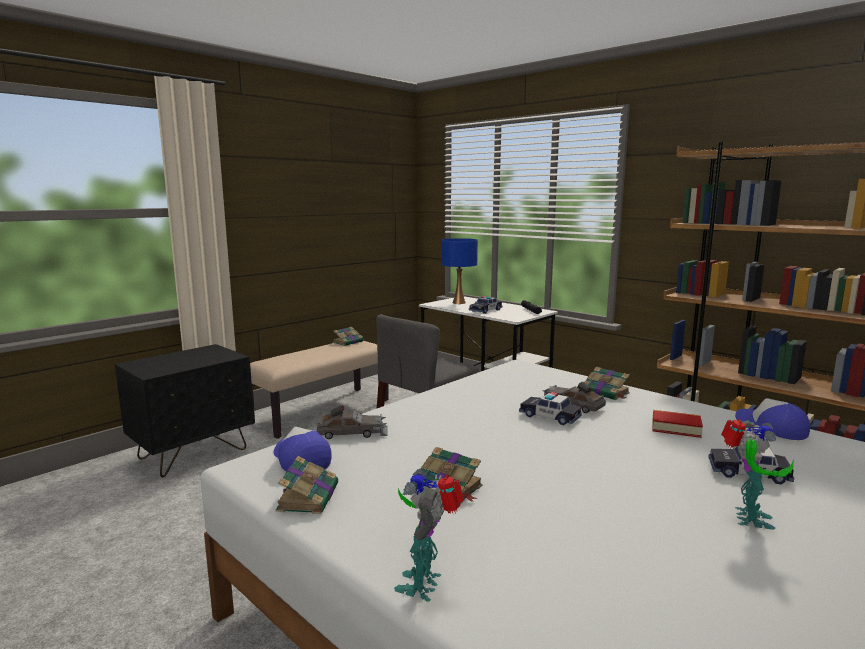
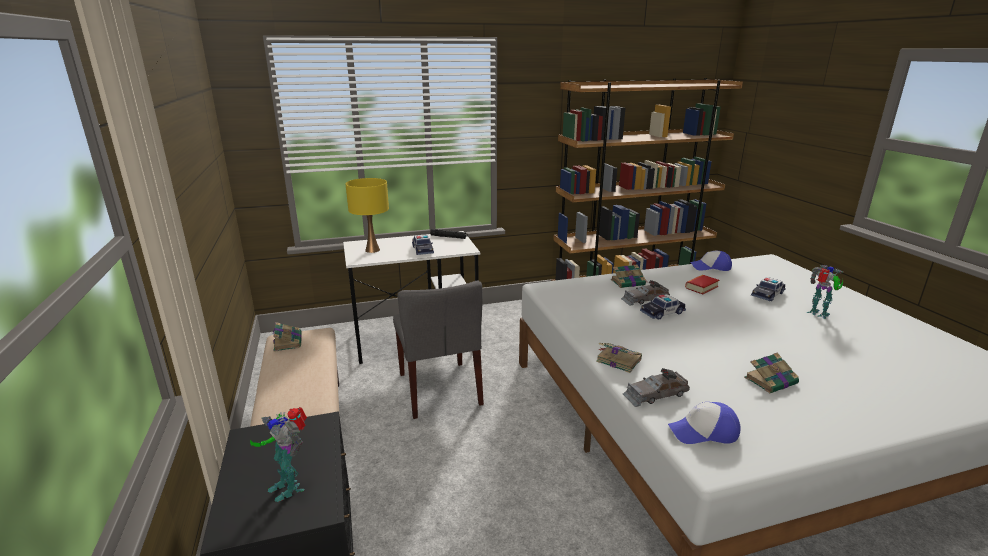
camera: 60 degrees left, 10 degrees up
(308, 496) = (777, 441): book -> book (617, 360)
(352, 433) = (655, 394): grey toy car -> grey toy car turned 135 degrees counterclockwise
(424, 583) = (895, 422): toy robot -> toy robot (289, 485)
(459, 302) = (373, 250): blue table lamp -> yellow table lamp

